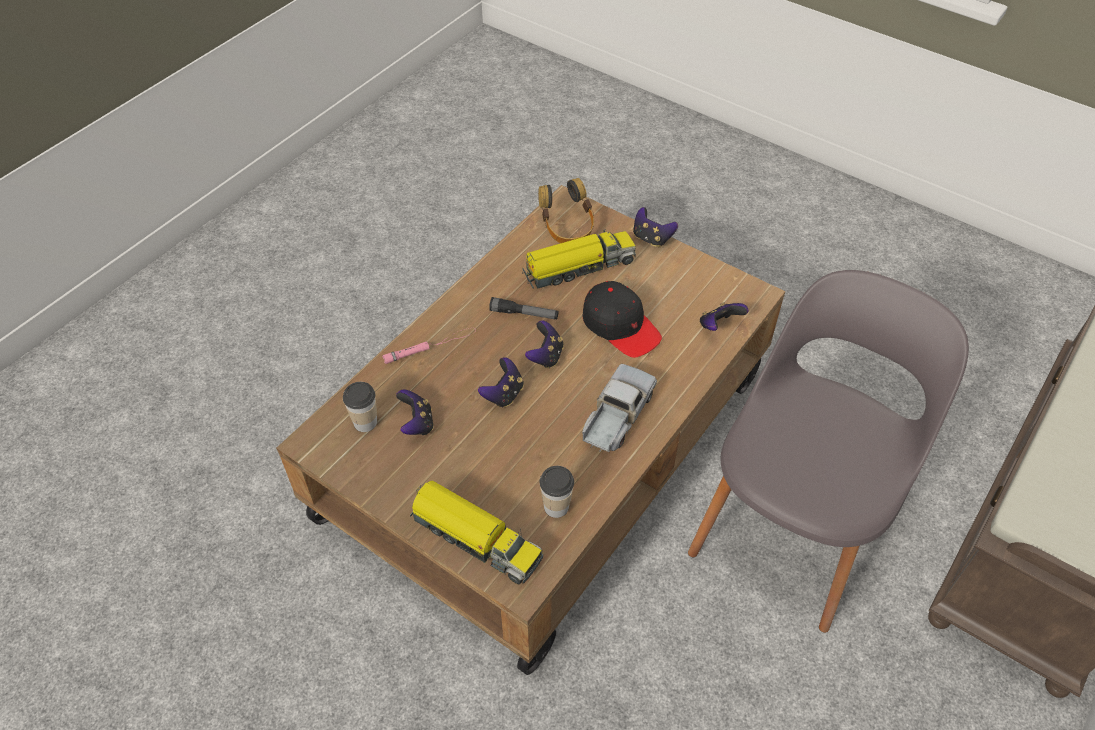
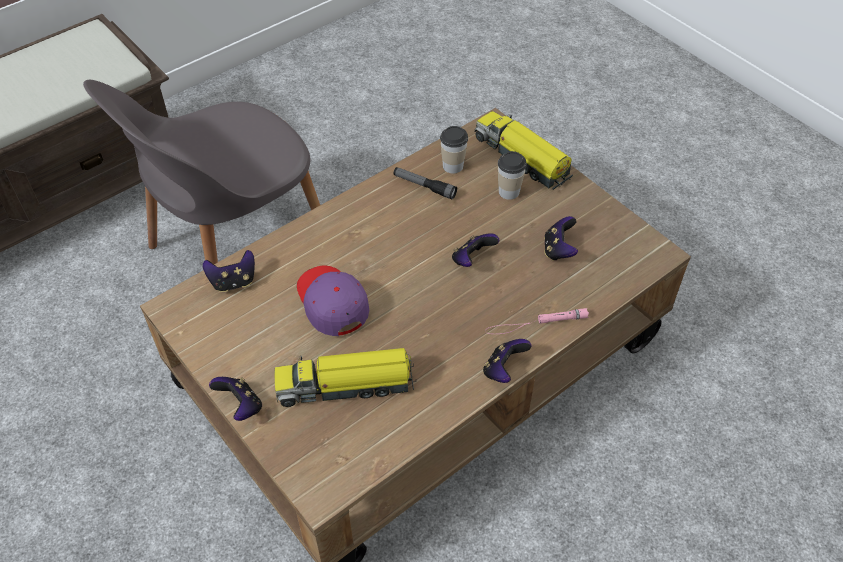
camera: 165 degrees left, 0 degrees up
(365, 422) = (607, 261): cup -> cup (509, 191)
(524, 314) = (427, 339): flashlight -> flashlight (424, 186)
(545, 356) = (420, 288): game controller -> game controller (503, 370)
(567, 228) = (336, 448): headphones -> none
(617, 416) = (375, 220): toy truck -> none
(620, 326) = (332, 303): black cap -> purple cap

